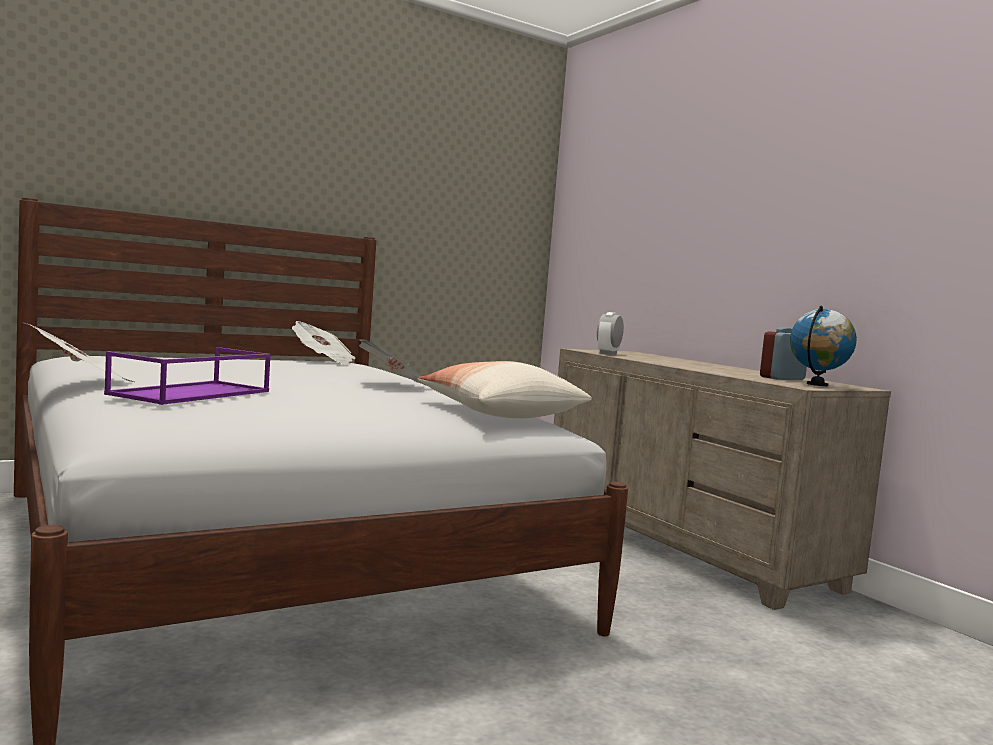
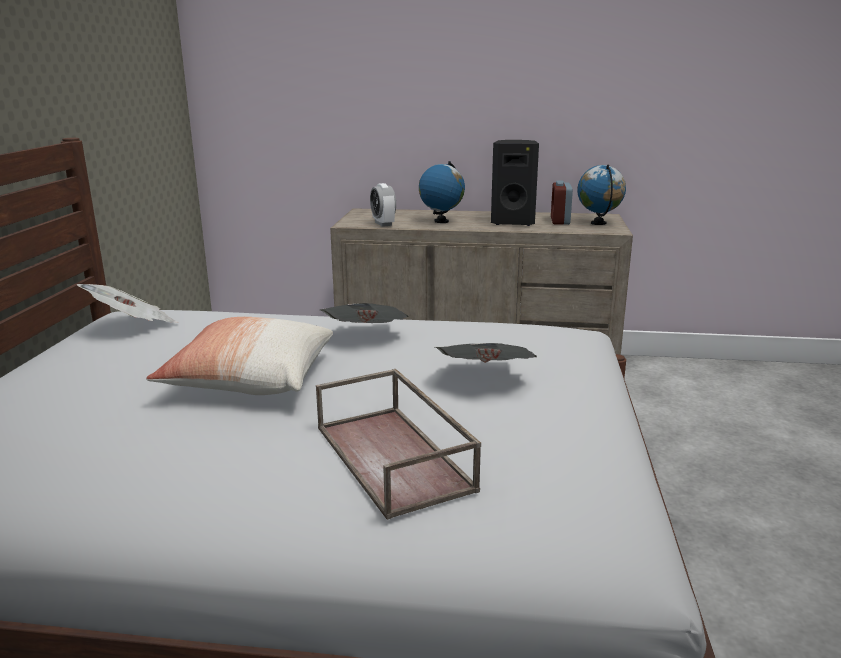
camera: 50 degrees left, 15 degrees up
(80, 380) = (226, 519): newspaper -> newspaper (485, 378)
(191, 393) = (395, 458): purple tray -> brown tray
(499, 413) = (531, 335): pillow -> pillow (250, 380)
(663, 361) = (441, 221): none -> globe
(725, 370) = (513, 222): none -> black speaker

